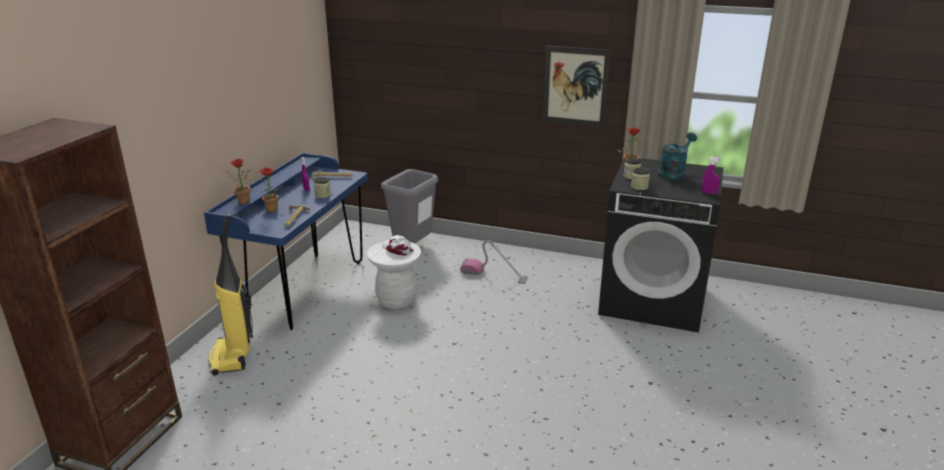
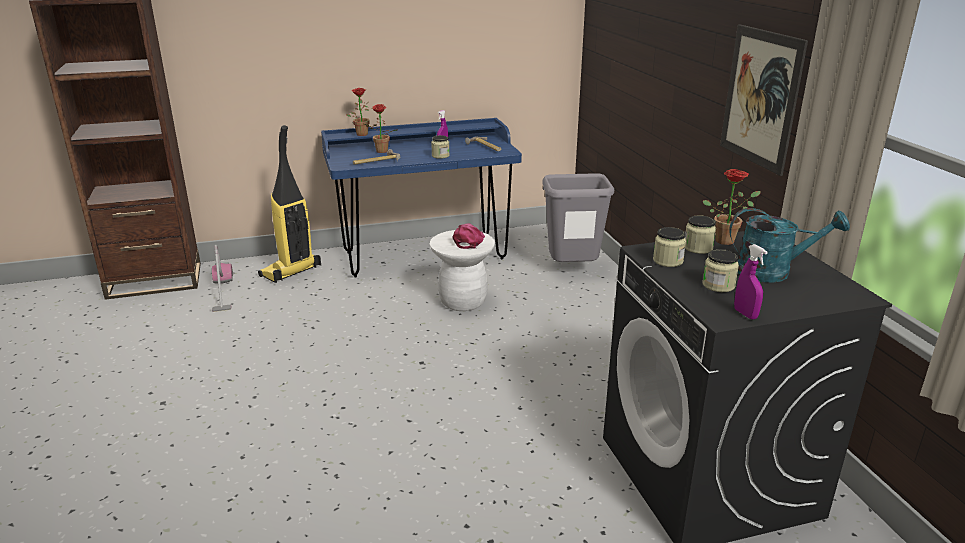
camera: 55 degrees right, 0 degrees up
(397, 249) = (469, 241): white cap -> pink cap
(493, 275) = (588, 333): vacuum cleaner -> vacuum cleaner (222, 291)
(676, 187) = (718, 285): none -> jar

